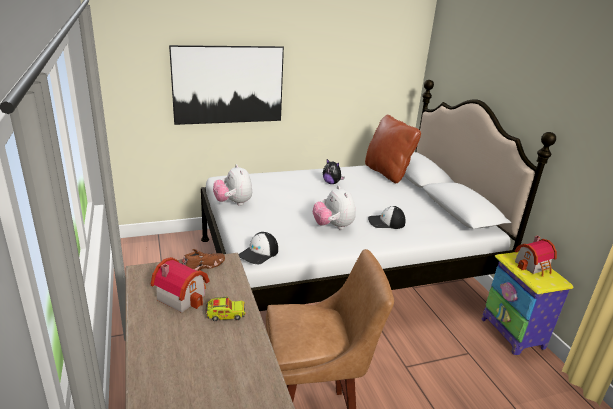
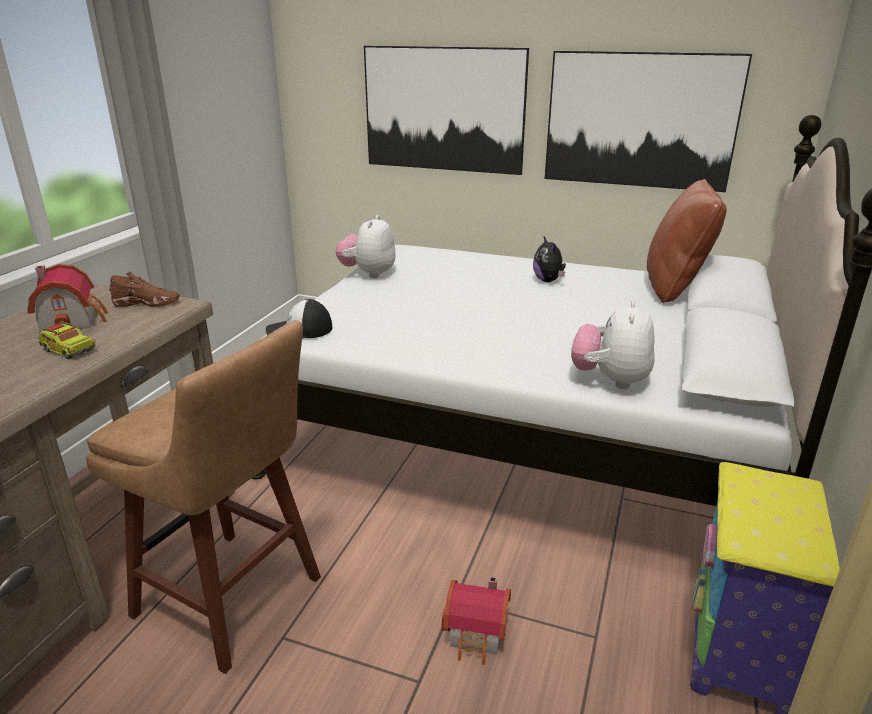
camera: 40 degrees right, 0 degrees up
(333, 226) = (451, 329): plush toy -> plush toy (610, 380)
(344, 84) = (640, 121): none -> picture
(386, 222) = (547, 346): cap -> none
(534, 266) = (784, 509): toy house -> toy house (478, 635)

